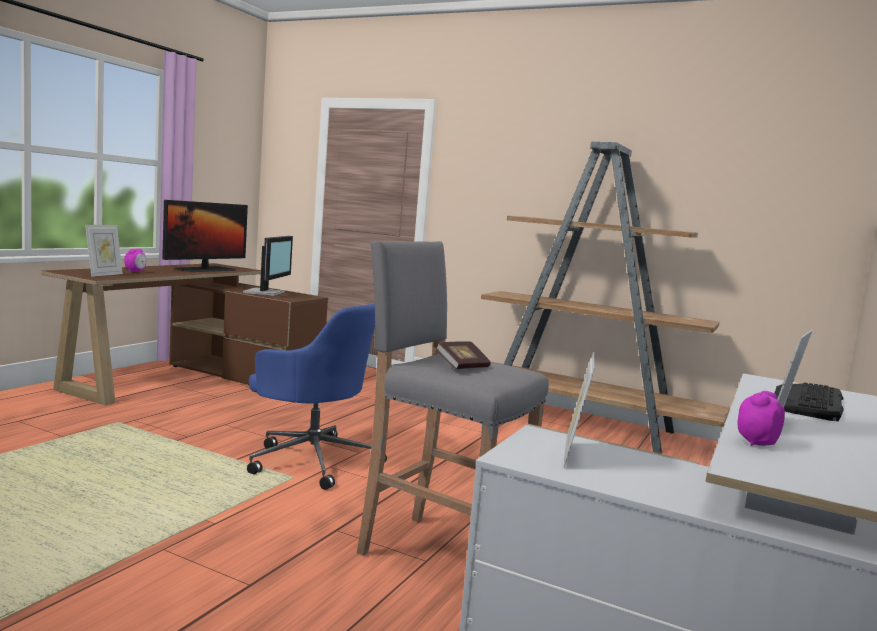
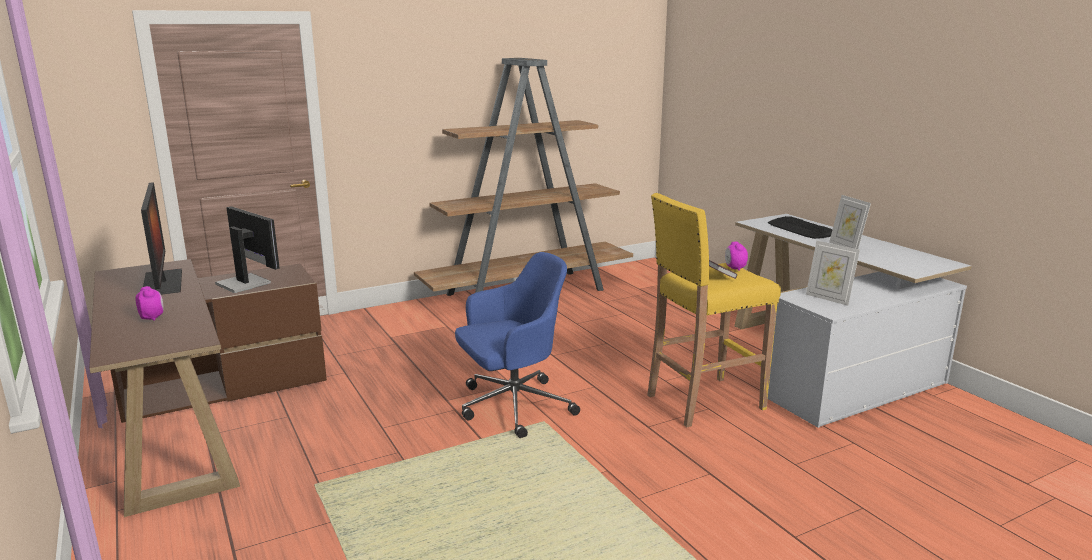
camera: 55 degrees left, 10 degrees up
(104, 274) = (170, 336): picture frame -> none
(439, 554) = (702, 402): grey stool -> yellow stool
(756, 443) = (873, 259): alarm clock -> alarm clock (734, 268)

